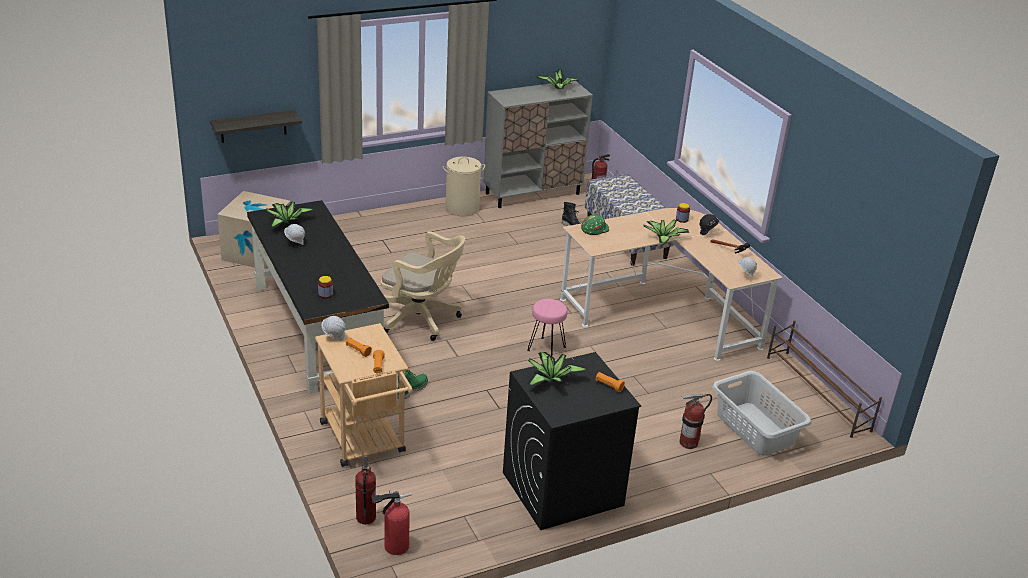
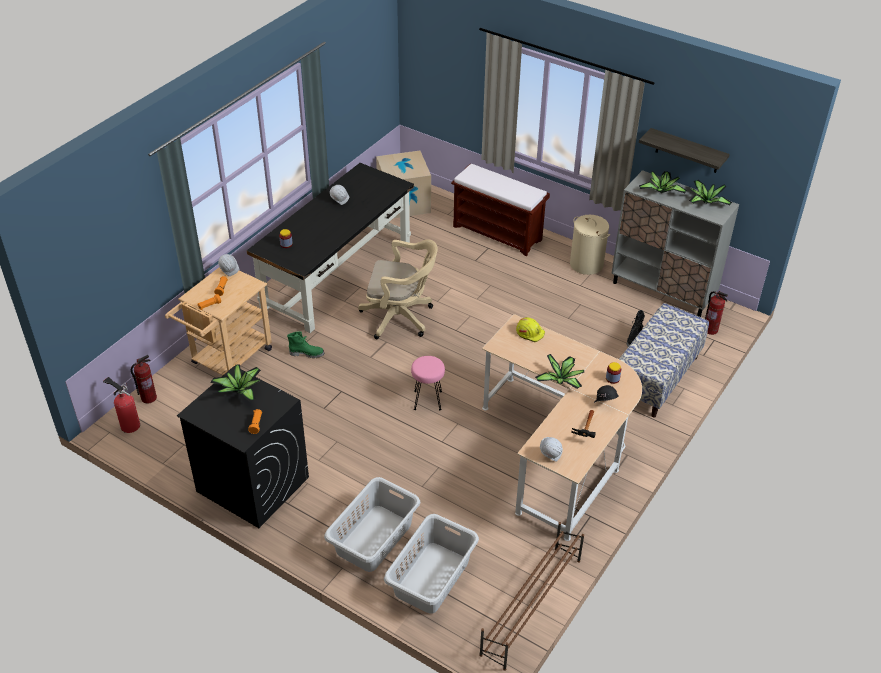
camera: 60 degrees right, 10 degrees up
(253, 126) = (439, 102): shelf -> shelf (687, 151)
(287, 222) = (364, 184): potted plant -> potted plant (661, 191)
(369, 227) = (498, 233): none -> brown bench
(422, 319) = (401, 317): beige office chair -> beige office chair turned 75 degrees counterclockwise
(594, 229) = (530, 333): green hard hat -> yellow hard hat
(688, 442) = (373, 538): fire extinguisher -> grey laundry basket

